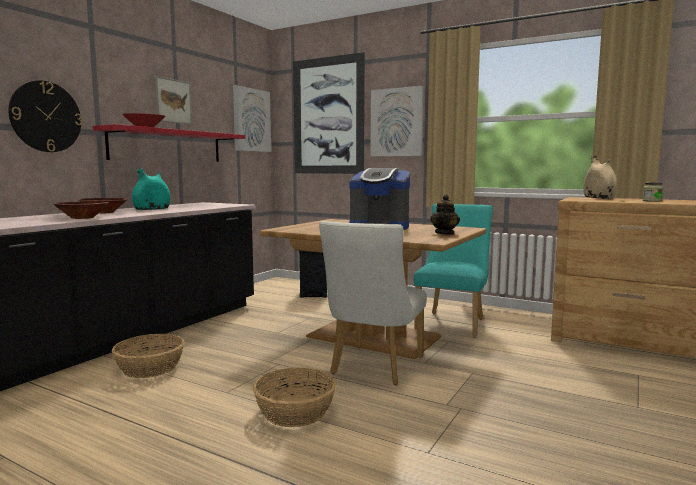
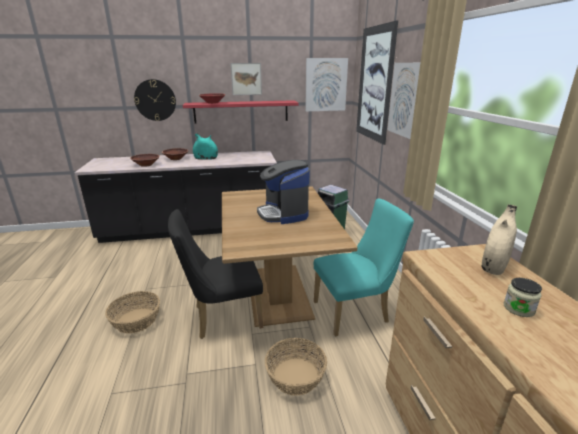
camera: 50 degrees right, 15 degrees up
(150, 367) = (159, 255): basket -> basket (295, 375)
(373, 367) = (222, 317): white chair -> black chair
(445, 233) = (286, 242): teapot -> none

